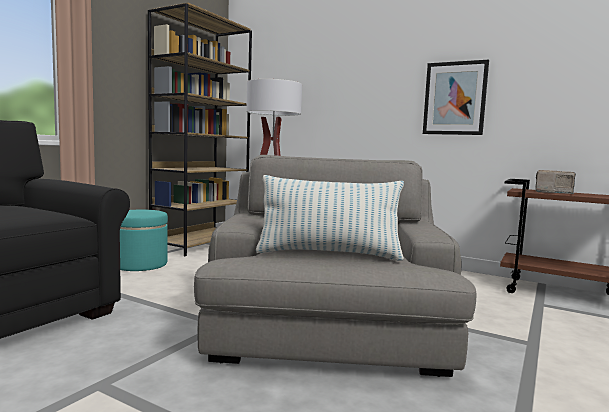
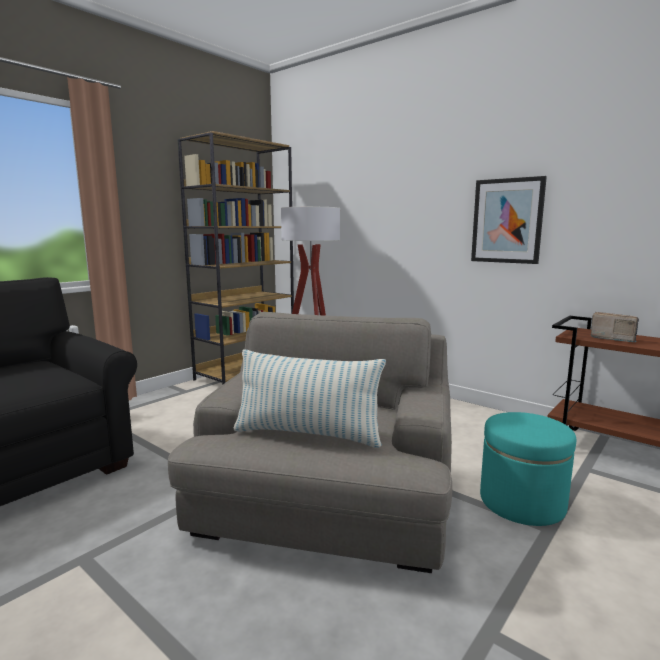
camera: 10 degrees right, 5 degrees up
(140, 264) = (176, 402): turquoise ottoman -> turquoise ottoman (522, 502)

